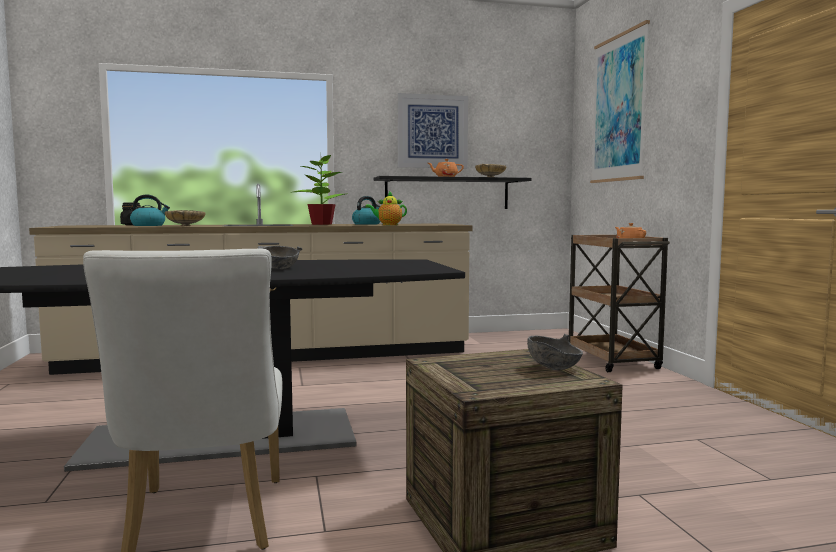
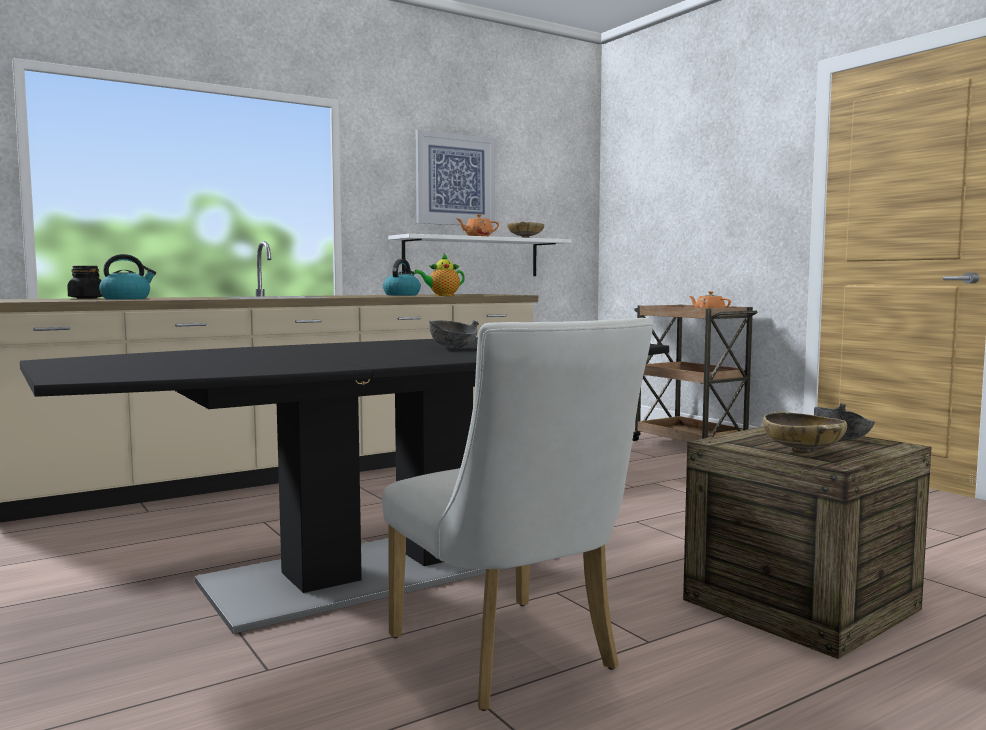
camera: 20 degrees left, 0 degrees up
(185, 226) = (191, 298): beige bowl -> beige bowl (803, 451)
(321, 224) = (348, 295): potted plant -> none
(447, 193) = (472, 257): black shelf -> white shelf
(619, 108) = (673, 163): picture -> none

